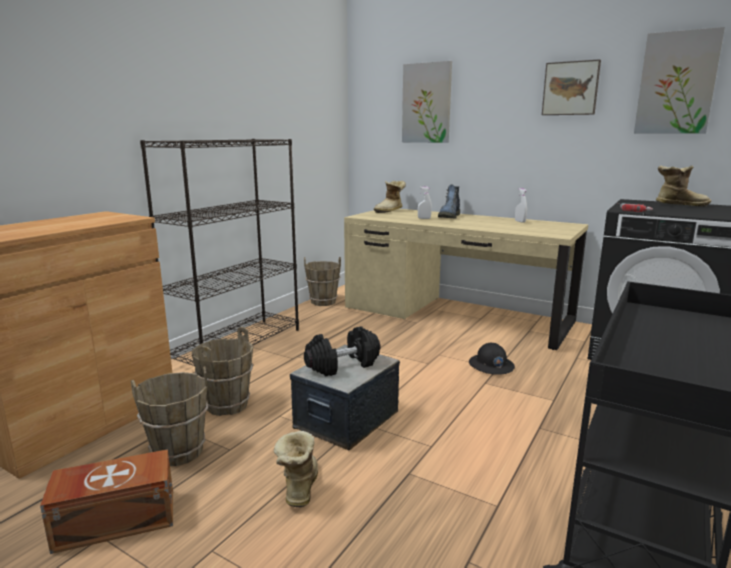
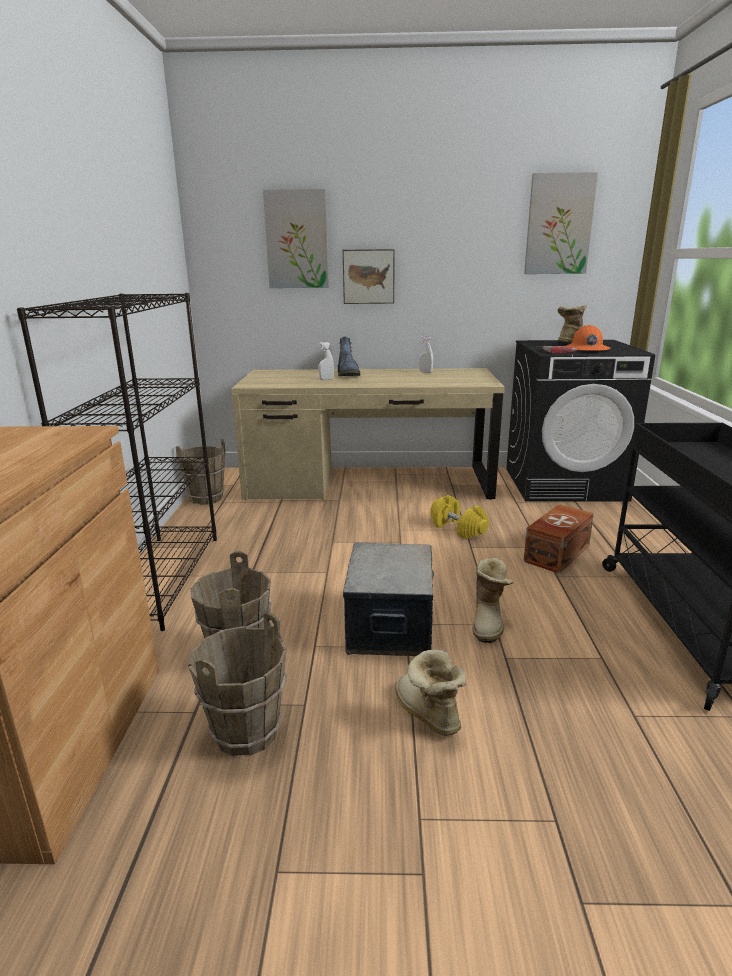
camera: 30 degrees left, 5 degrees up
(114, 520) = (267, 844): brown storage box -> brown storage box (555, 553)
(343, 365) = (386, 566): black dumbbell -> none
(390, 211) = (269, 374): boot -> boot (489, 622)
(491, 365) = (457, 528): black hard hat -> yellow dumbbell
(570, 88) = (461, 227): picture -> picture (368, 276)
(674, 210) = (586, 349): none -> orange hard hat

